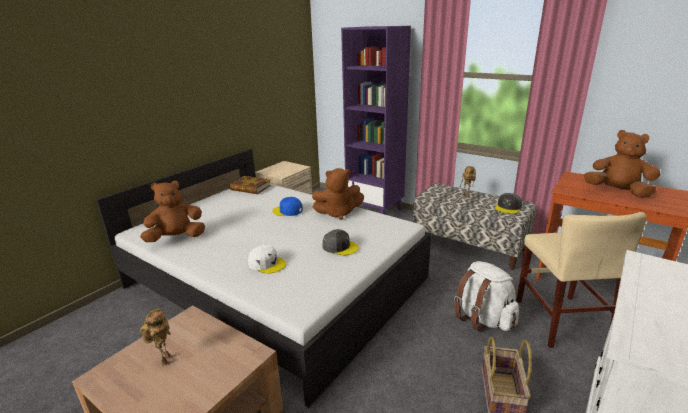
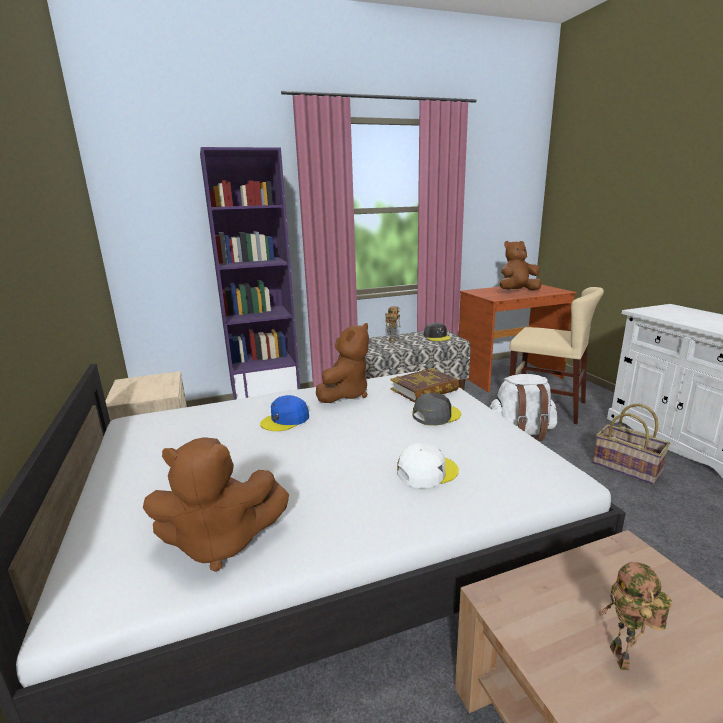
camera: 55 degrees left, 5 degrees down
(165, 360) = (623, 660): toy robot -> toy robot turned 120 degrees counterclockwise
(176, 238) = (220, 542): brown plush toy -> brown plush toy turned 105 degrees counterclockwise
(250, 188) = (148, 427): book -> book (424, 390)

